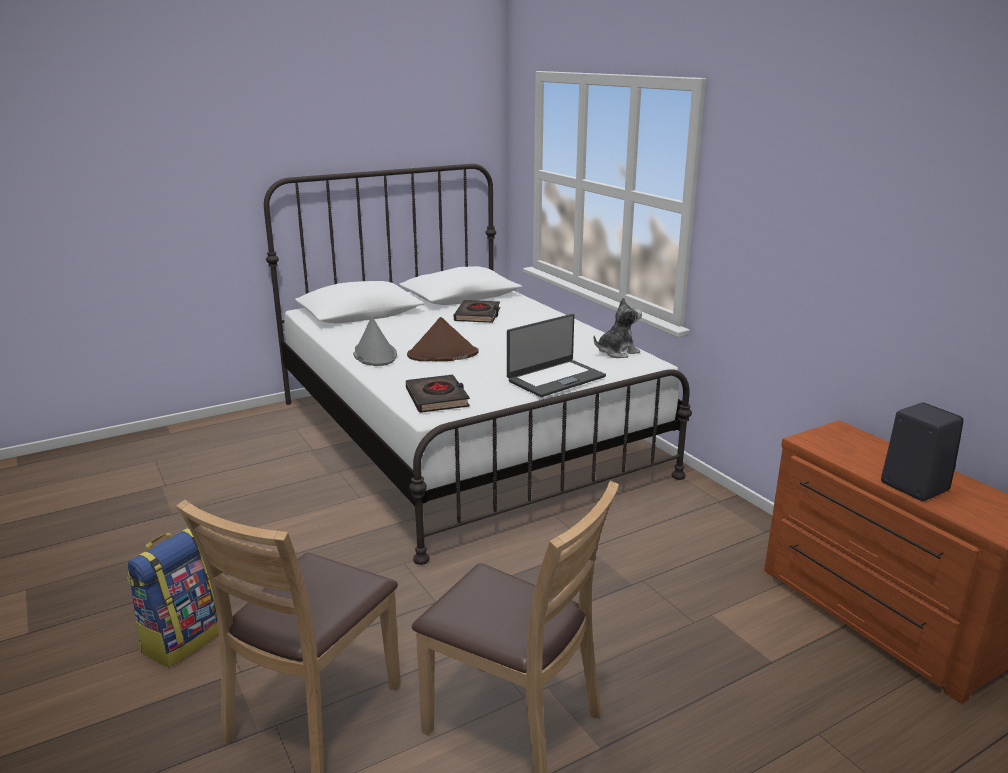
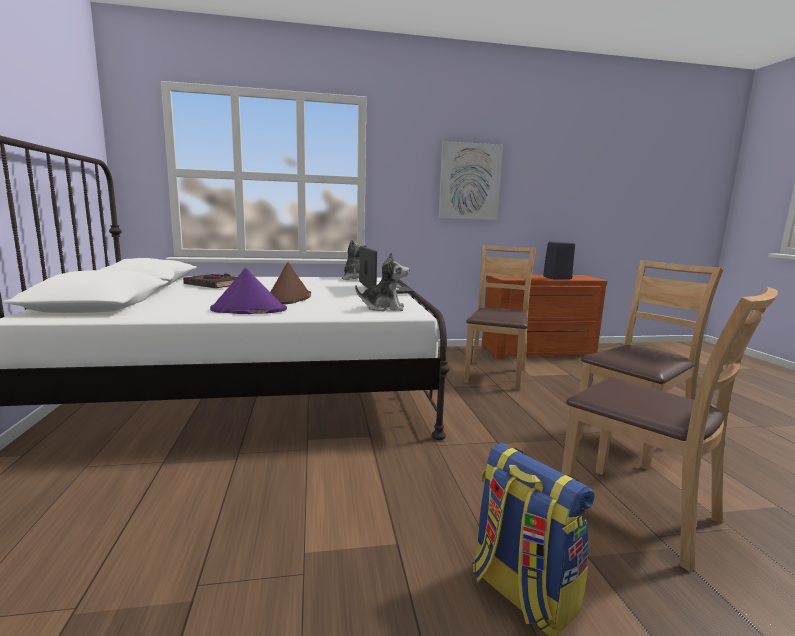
camera: 70 degrees left, 10 degrees down
(374, 355) = (248, 310): grey hat -> purple hat
(437, 398) = (383, 308): black book -> plush toy
(677, 578) = (495, 374): none -> brown chair
(835, 235) = (469, 181): none -> picture

